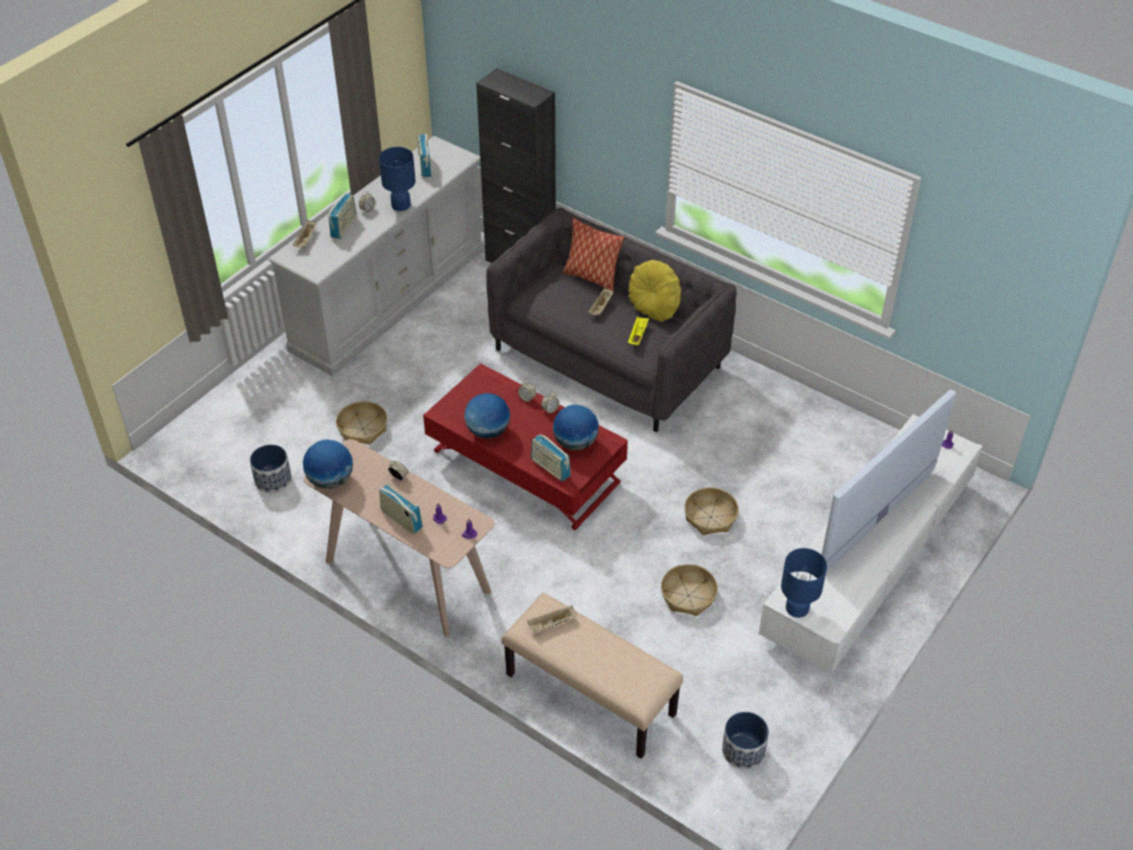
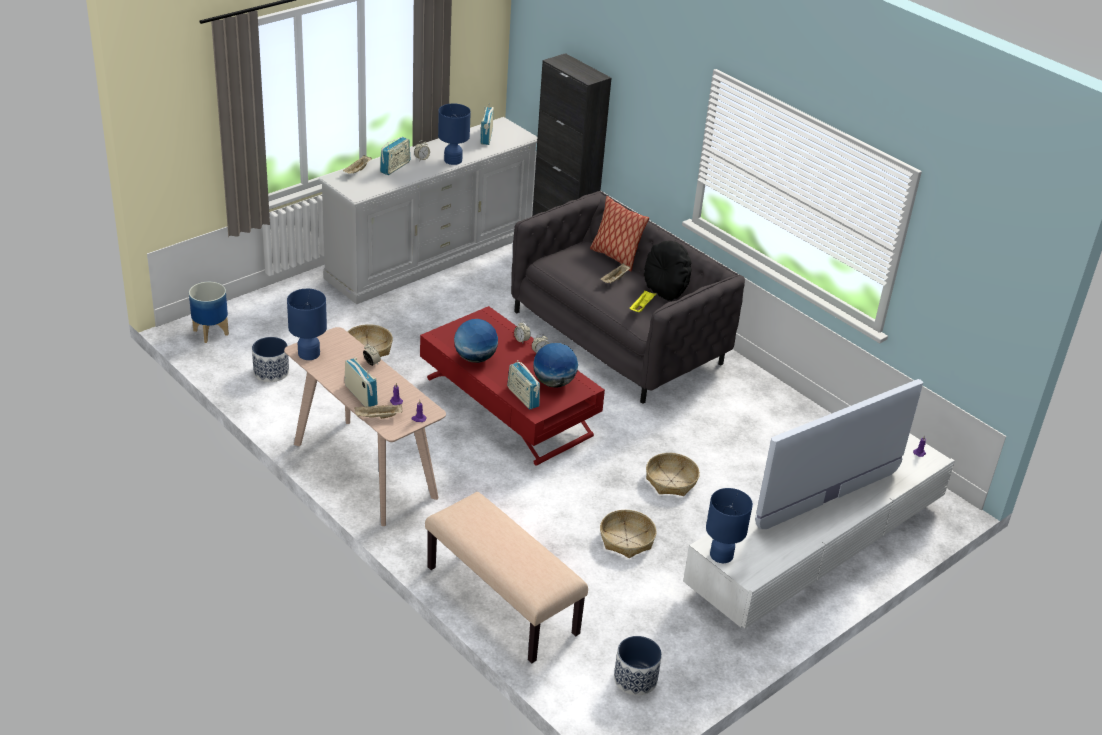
camera: 10 degrees right, 10 degrees down
(193, 445) = (210, 332): none -> planter
(331, 480) = (308, 354): globe -> blue table lamp
(551, 624) = (475, 516): beige tray -> beige tray (378, 417)
(653, 310) = (664, 292): yellow pillow -> black pillow

